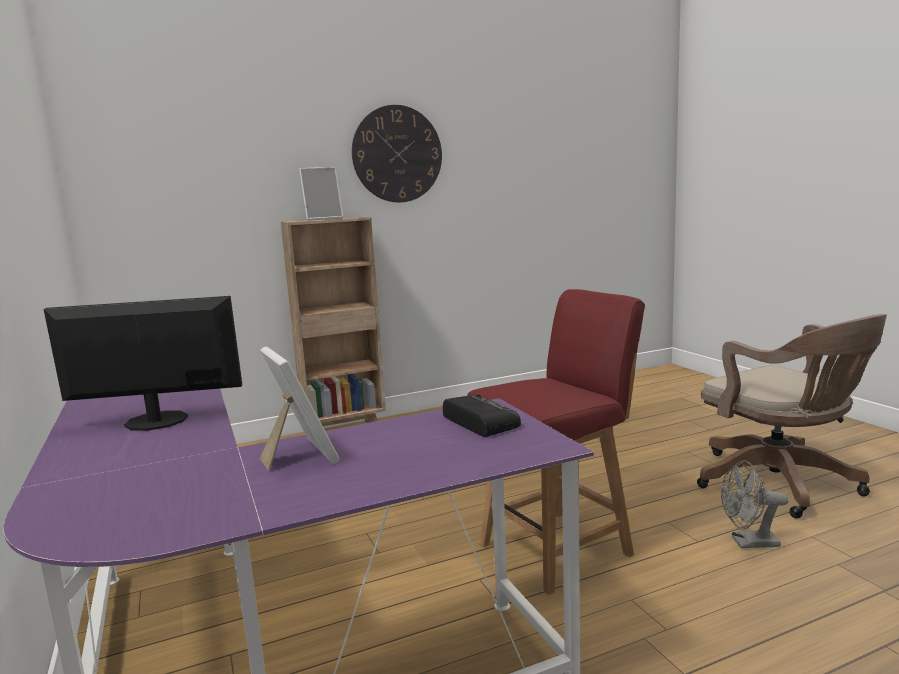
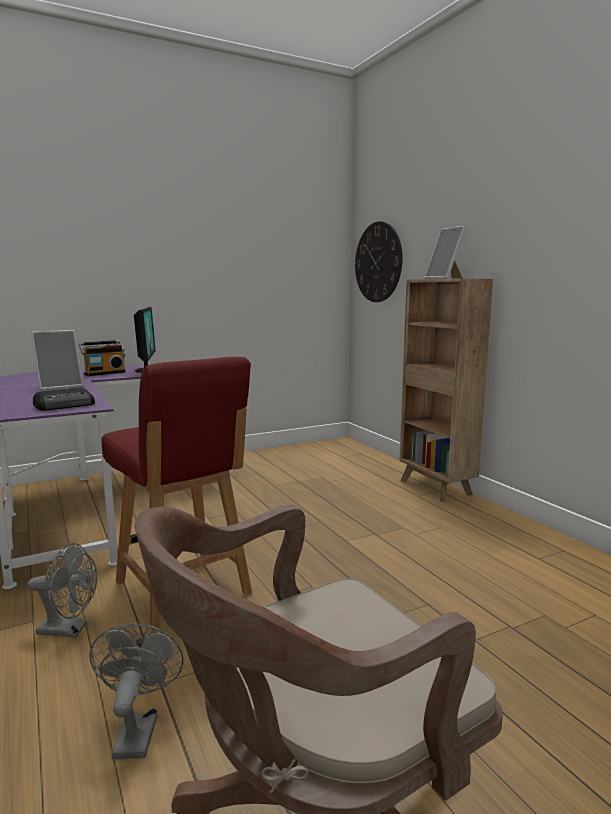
camera: 85 degrees right, 0 degrees up
(153, 449) = (104, 373): none -> radio
(397, 154) = (543, 204): wall clock -> wall clock (378, 262)
(650, 605) = (69, 629): none -> grey fan

